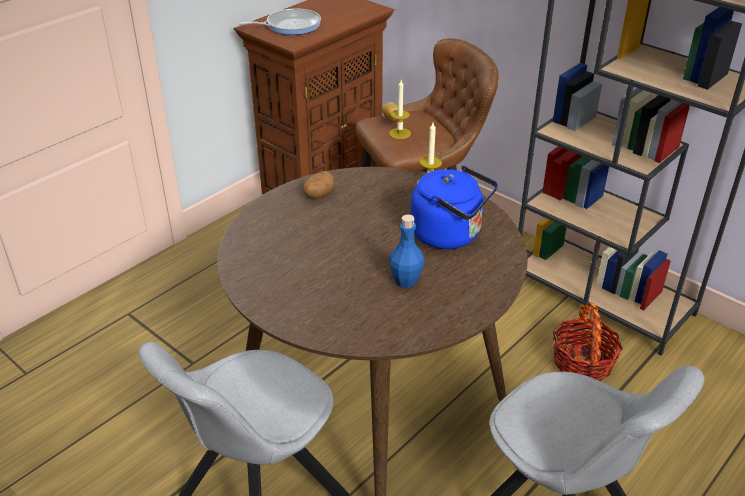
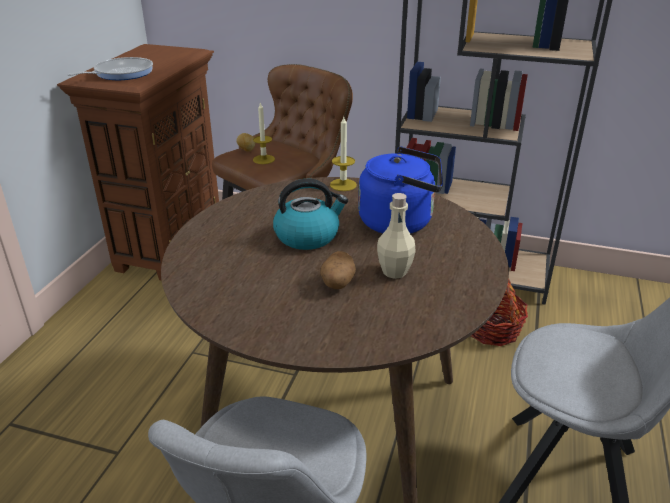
camera: 25 degrees left, 5 degrees down
(318, 194) = (240, 217): potato -> potato (337, 283)
(360, 227) = (308, 236): none -> kettle
(406, 280) = (394, 271): blue bottle -> beige bottle

